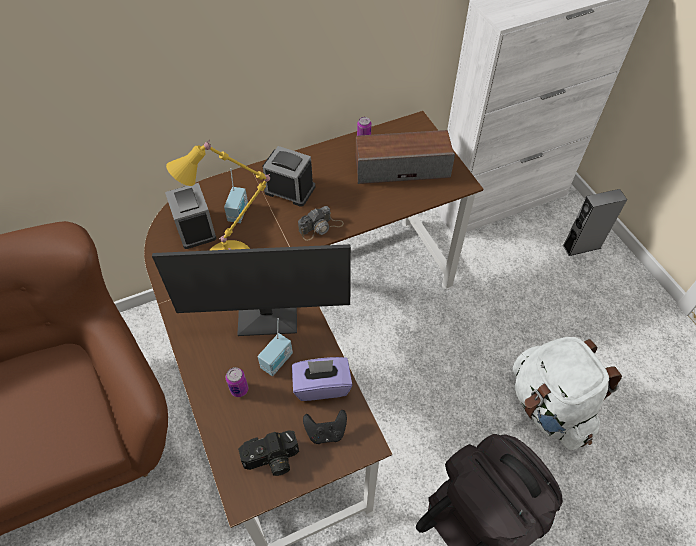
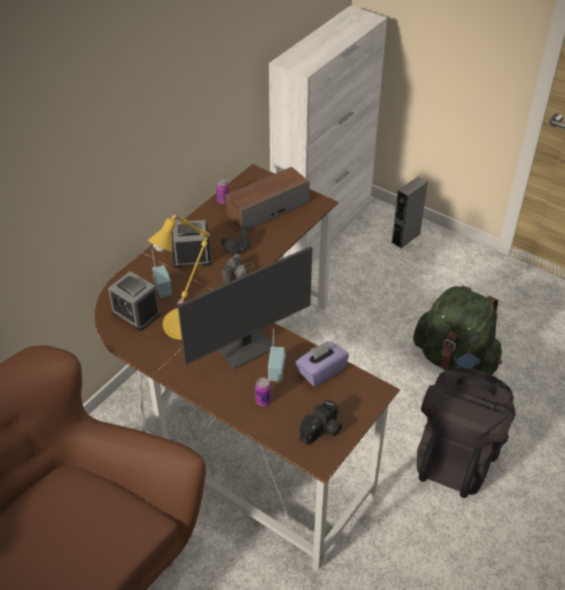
camera: 30 degrees left, 10 degrees down
(326, 432) = (346, 397): black game controller -> black game controller (237, 249)
(549, 407) = (455, 359): white backpack -> green backpack

